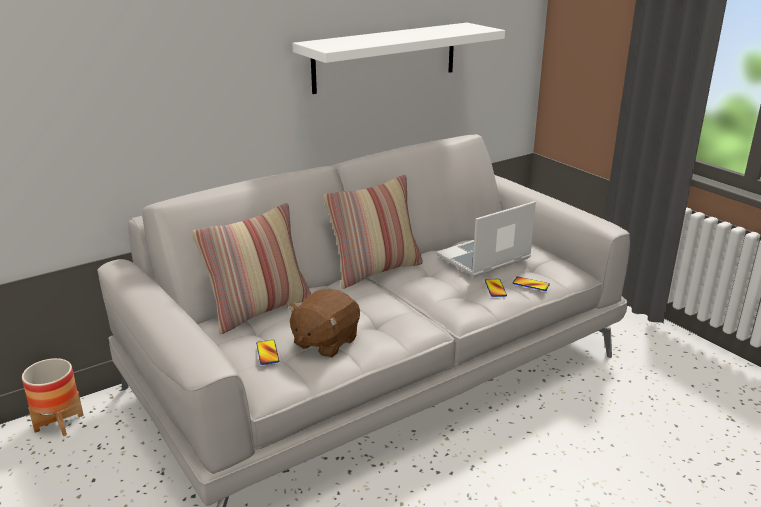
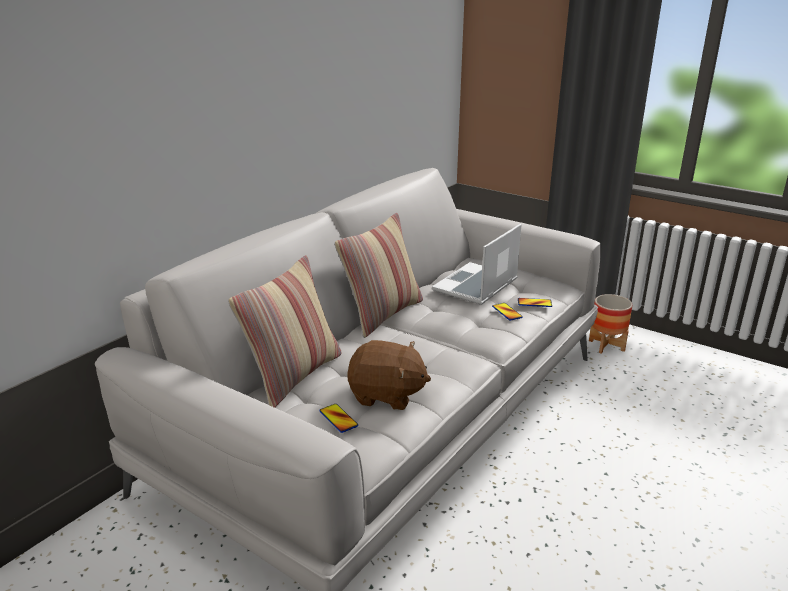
camera: 20 degrees left, 0 degrees up
(59, 423) = (65, 556): planter -> planter (606, 345)
(325, 342) = (386, 395): brown plush toy -> brown plush toy turned 90 degrees counterclockwise
(385, 57) = (345, 96): white shelf -> none

